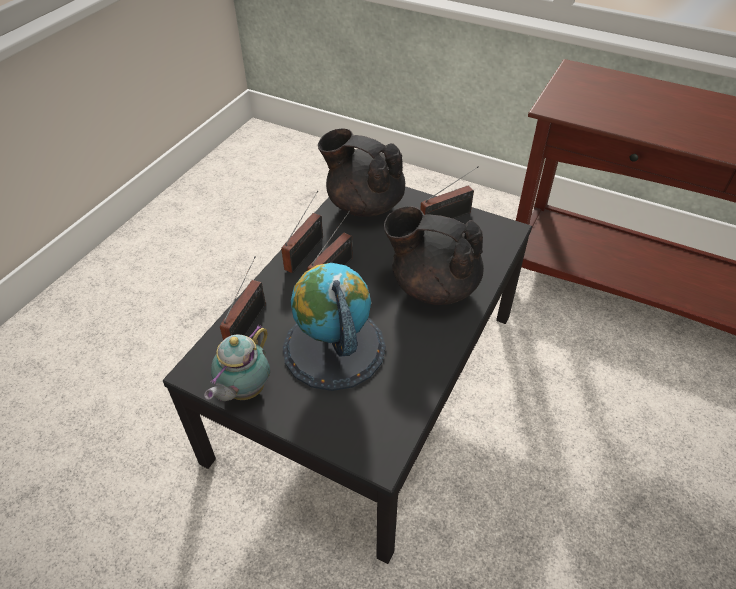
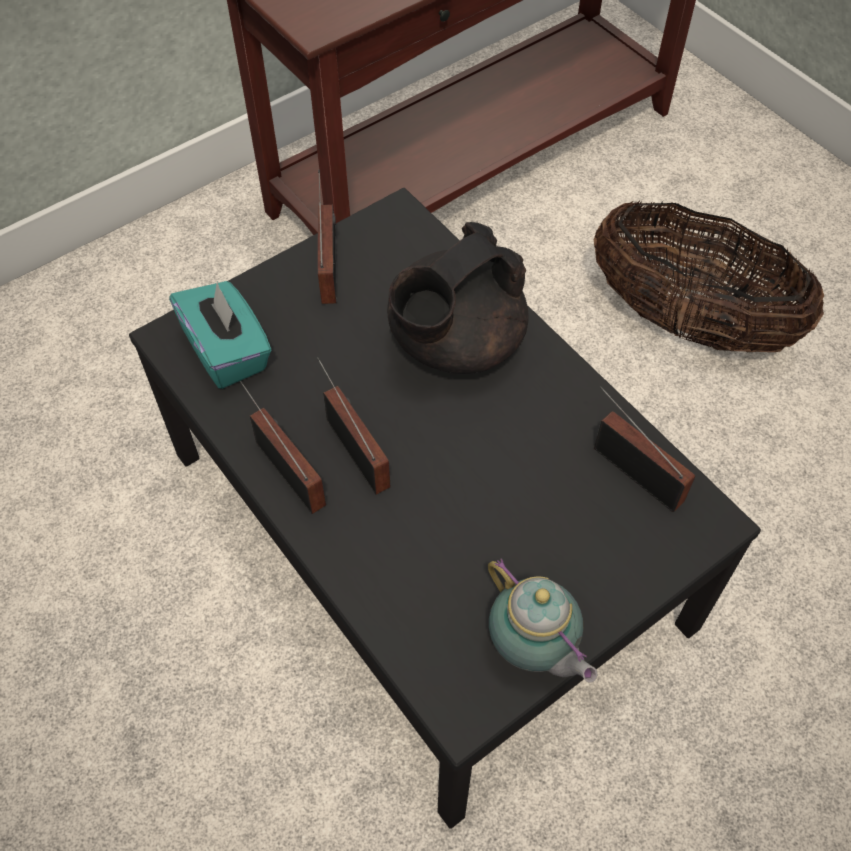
camera: 65 degrees left, 10 degrees up
(248, 323) = (400, 602): radio -> radio (634, 470)
(333, 348) = (507, 506): globe -> none
(364, 204) = (228, 352): black teapot -> turquoise tissue box
(638, 474) = (688, 322): none -> basket

